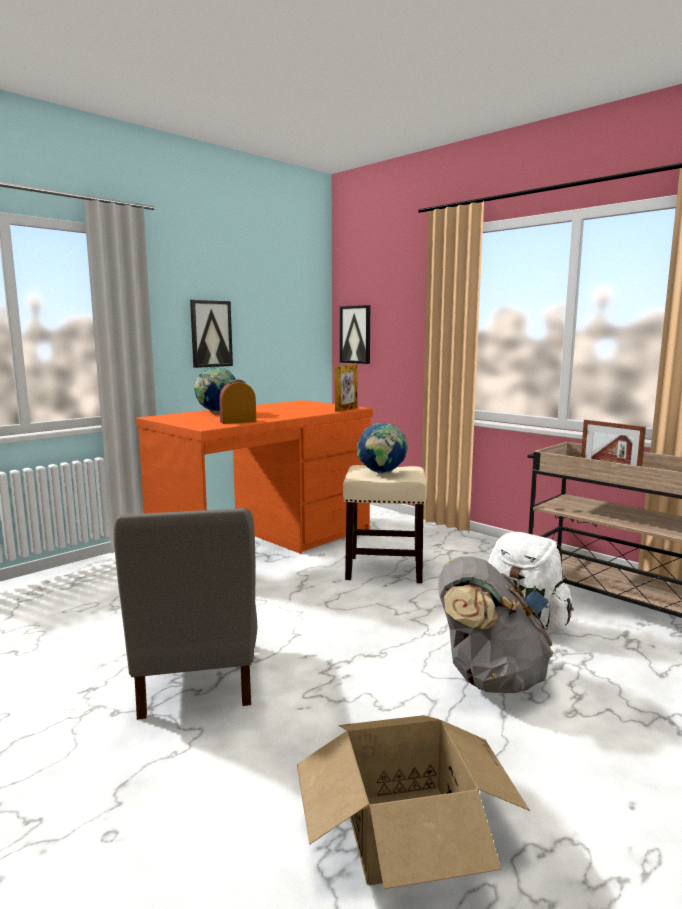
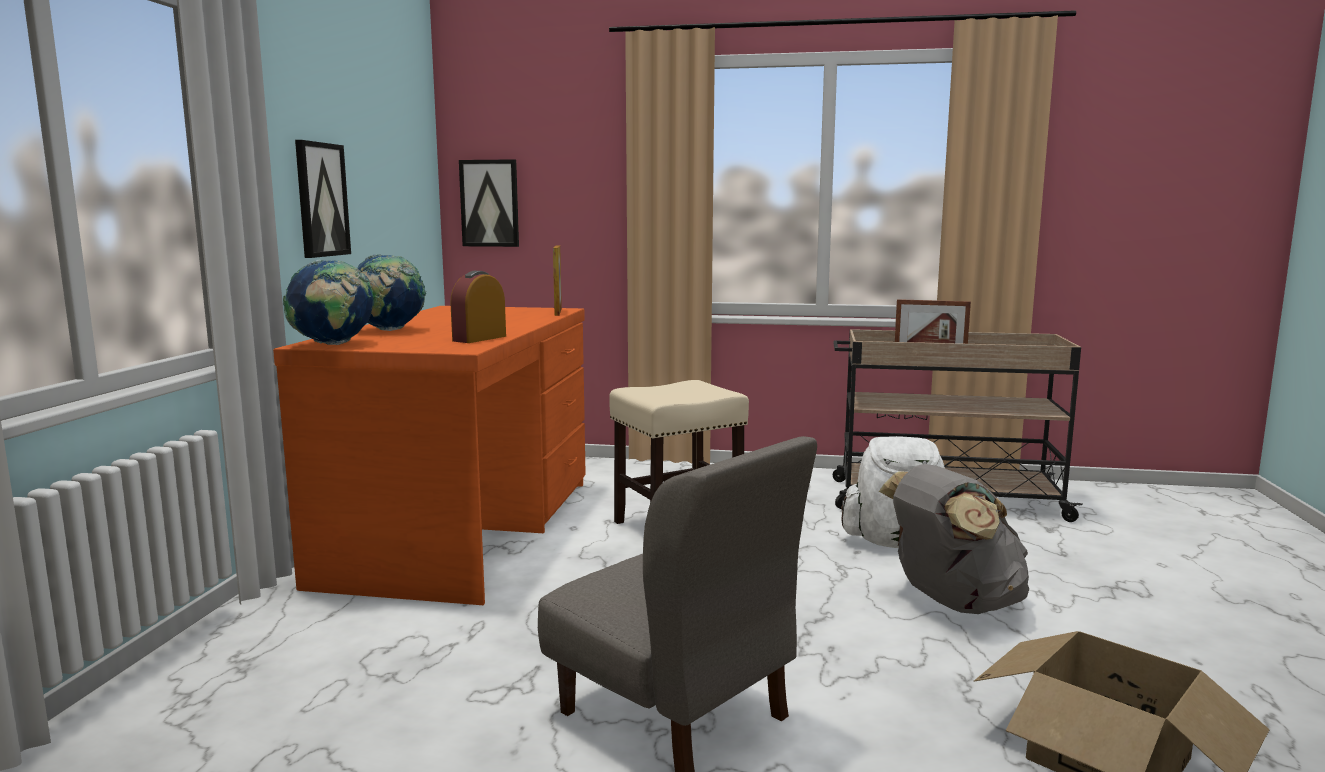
camera: 35 degrees left, 0 degrees up
(381, 473) = (677, 393): globe -> globe (333, 345)

